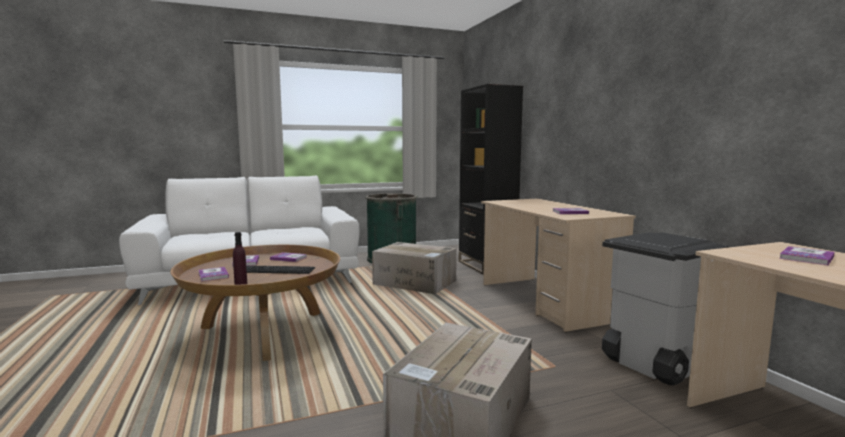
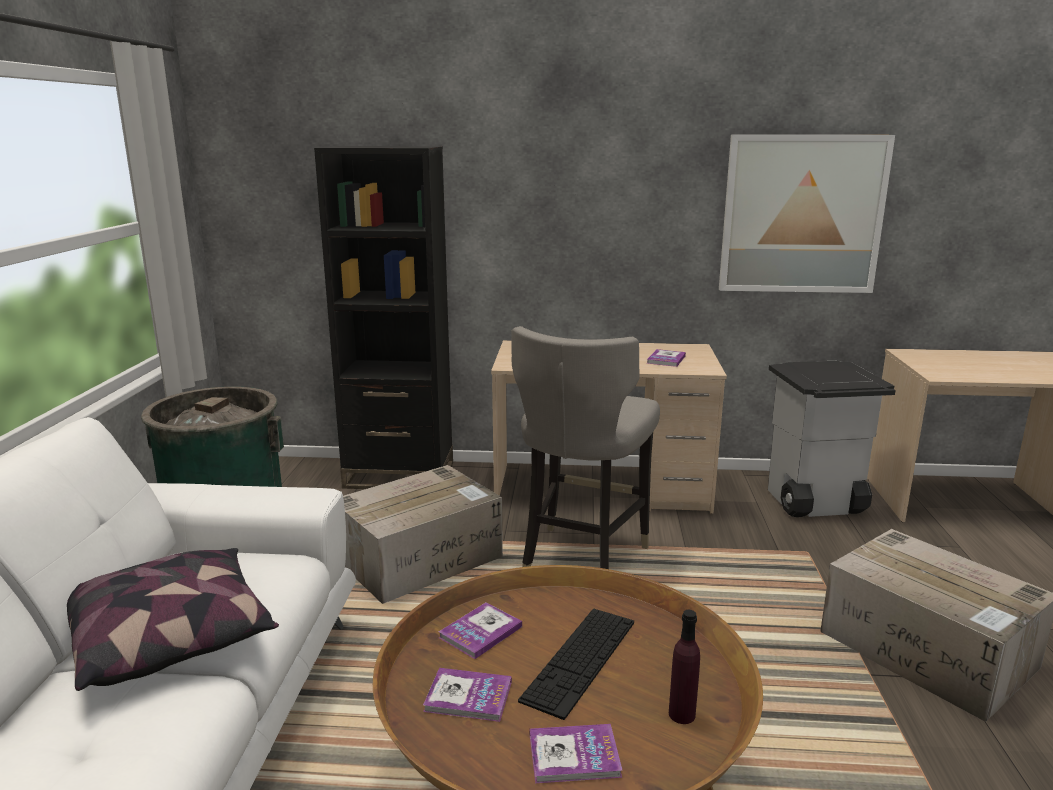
camera: 65 degrees left, 10 degrees up
(264, 233) = (172, 637): none -> pillow
(450, 309) = (580, 562): none -> grey stool
(707, 105) = (802, 214): none -> picture
(806, 257) = (957, 363): book -> none

